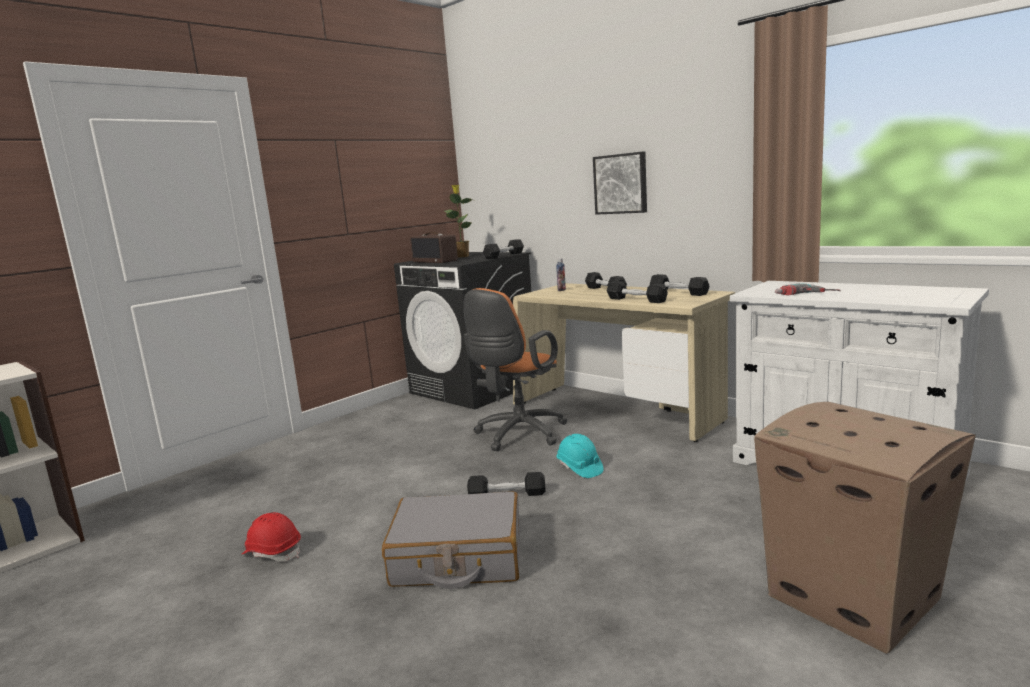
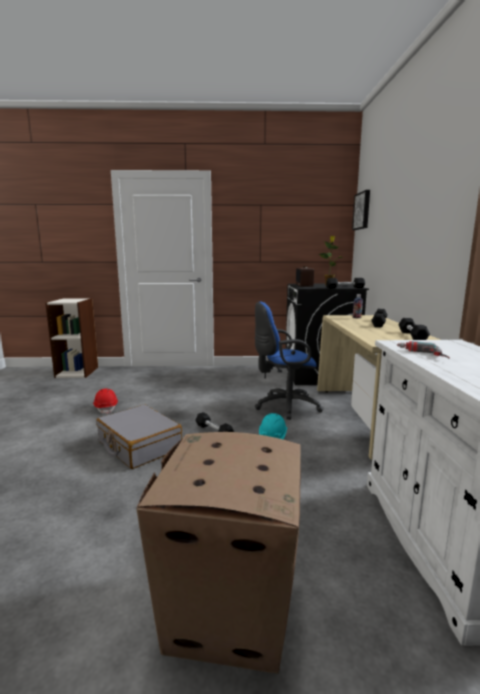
camera: 45 degrees right, 0 degrees up
(518, 435) = (284, 406): orange office chair -> blue office chair
(621, 184) = (414, 239): picture -> picture (362, 211)
(636, 300) = (365, 333): black dumbbell -> none

